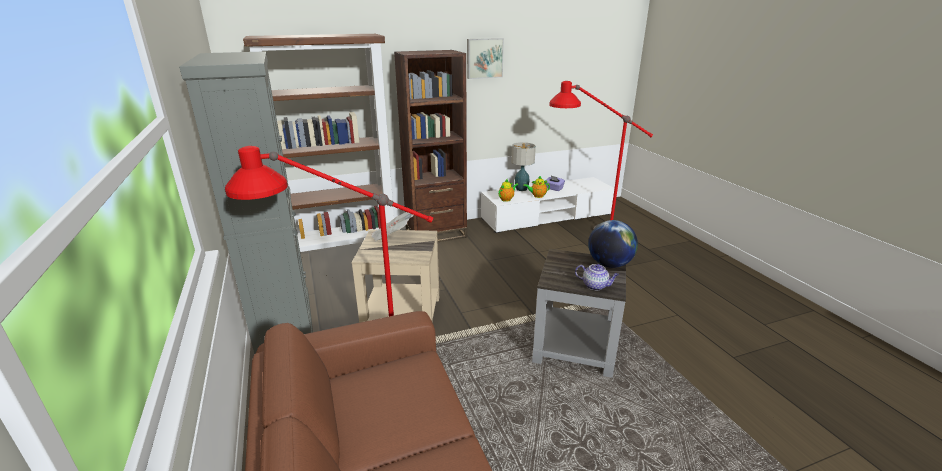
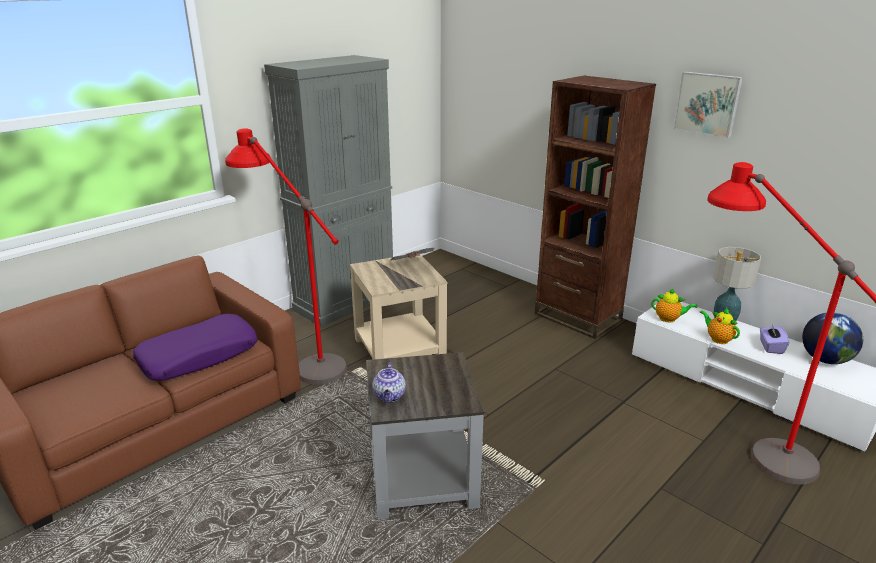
camera: 65 degrees right, 0 degrees up
(344, 247) = (488, 280): brown bookcase -> none
(416, 401) = (199, 356): none -> purple pillow
(609, 264) = (454, 400): globe -> globe (825, 360)

